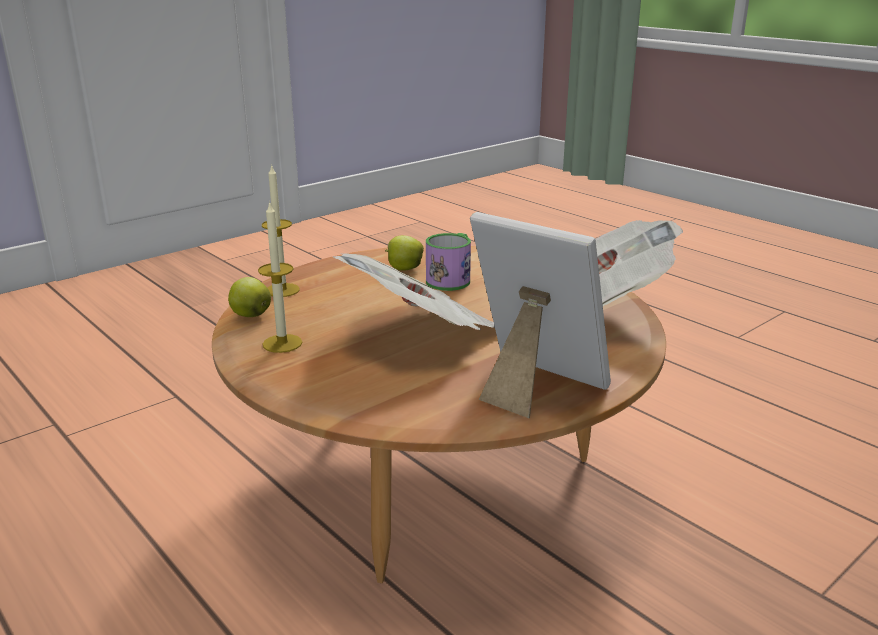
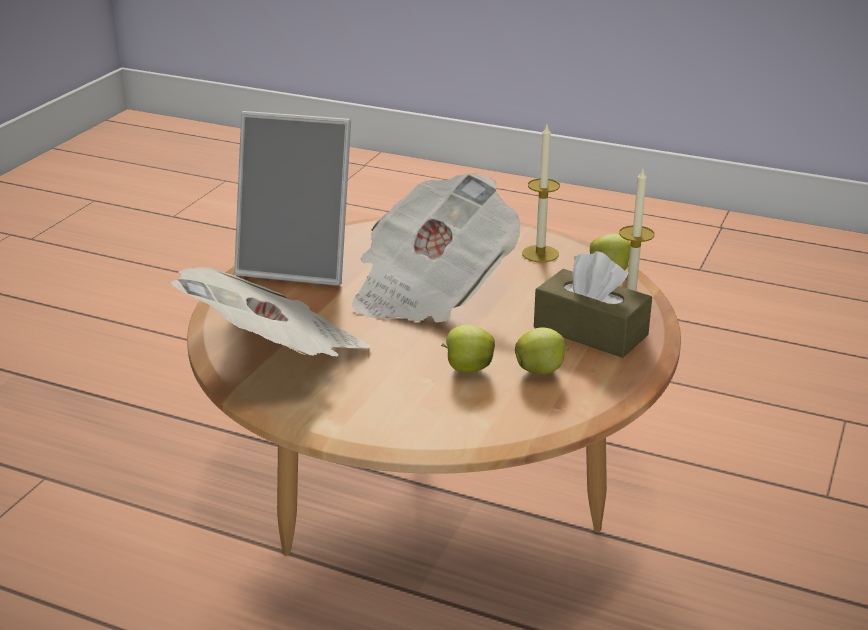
camera: 155 degrees right, 5 degrees up
(337, 282) = (590, 331): none -> brown tissue box
(451, 279) = (467, 368): mug -> apple

